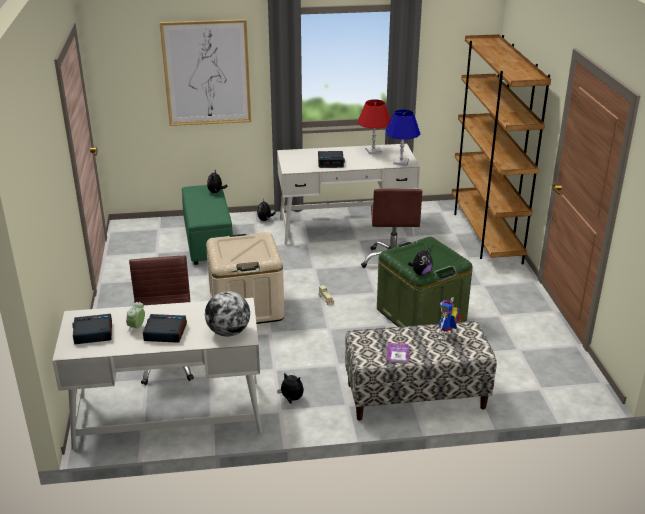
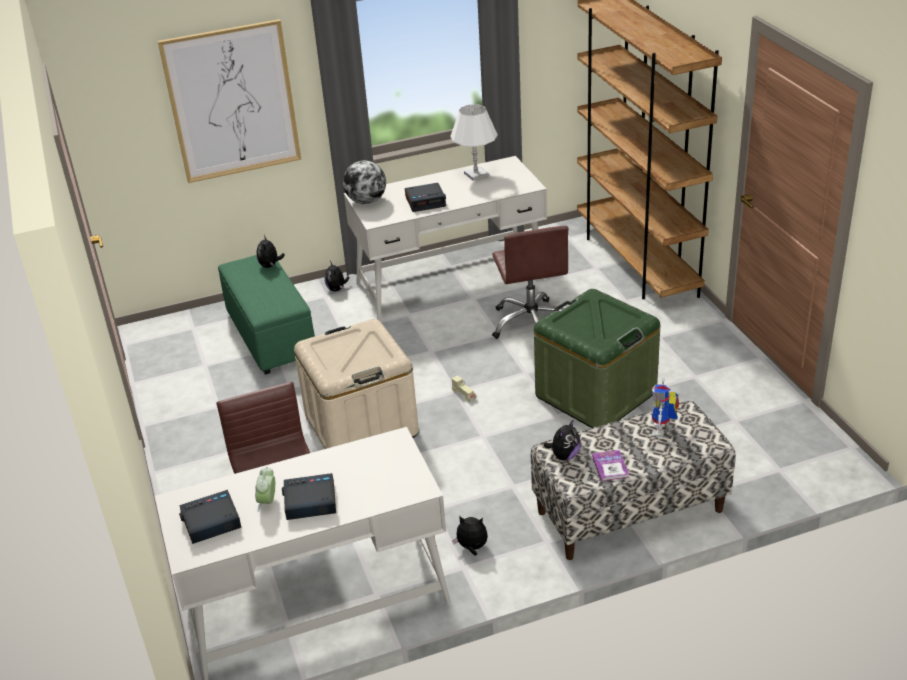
camera: 10 degrees left, 5 degrees up
(228, 332) = (395, 485): globe -> globe (366, 201)
(373, 151) = (476, 174): red table lamp -> white table lamp
(401, 162) = (519, 186): blue table lamp -> none
(421, 273) = (600, 345): plush toy -> plush toy (564, 455)

